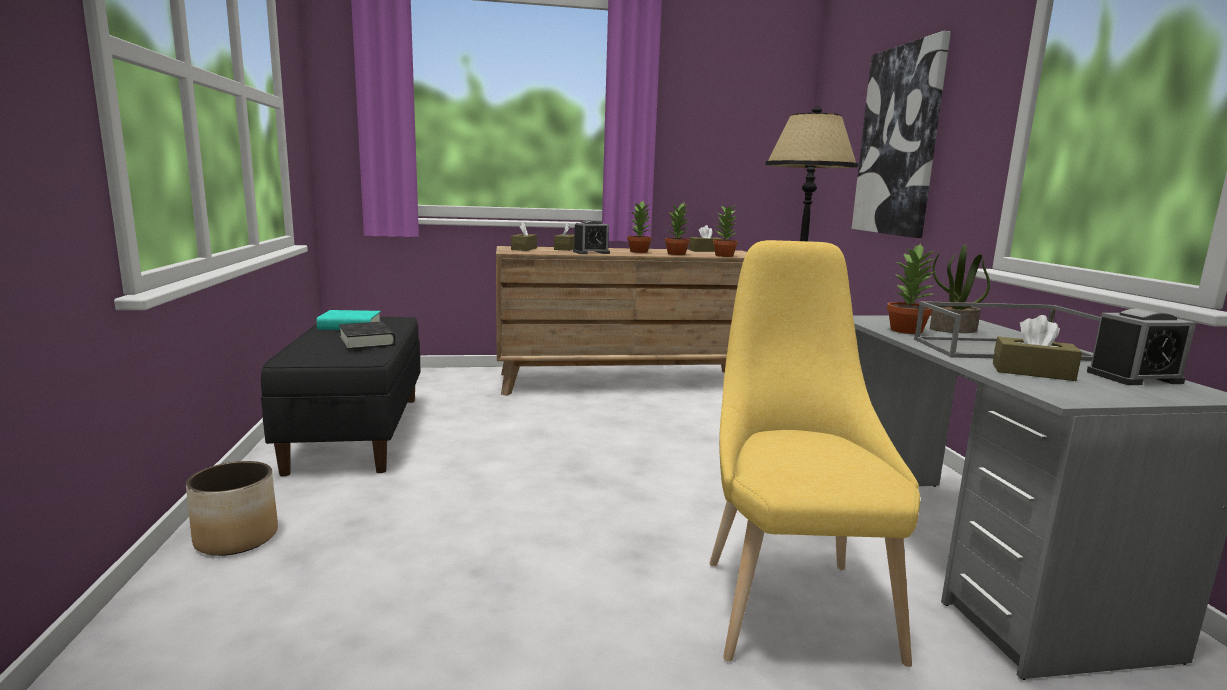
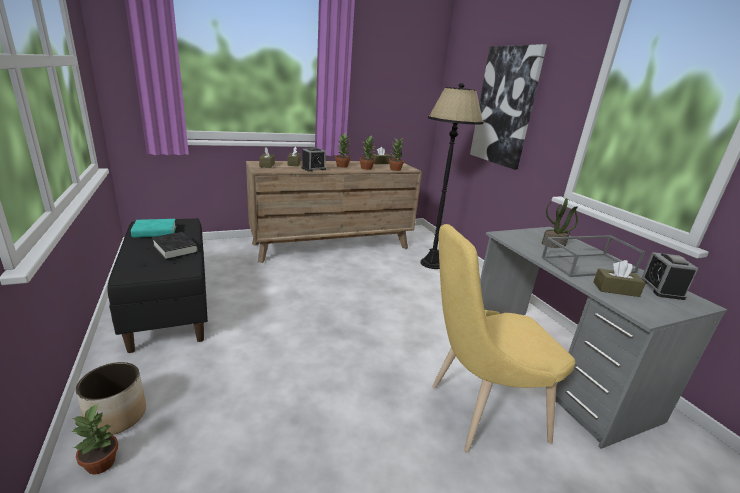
camera: 15 degrees left, 10 degrees up
(791, 600) = (478, 412): yellow chair -> yellow chair turned 90 degrees counterclockwise
(907, 330) = (532, 247): potted plant -> potted plant (102, 463)
(1134, 377) = (661, 289): alarm clock -> alarm clock turned 120 degrees clockwise

